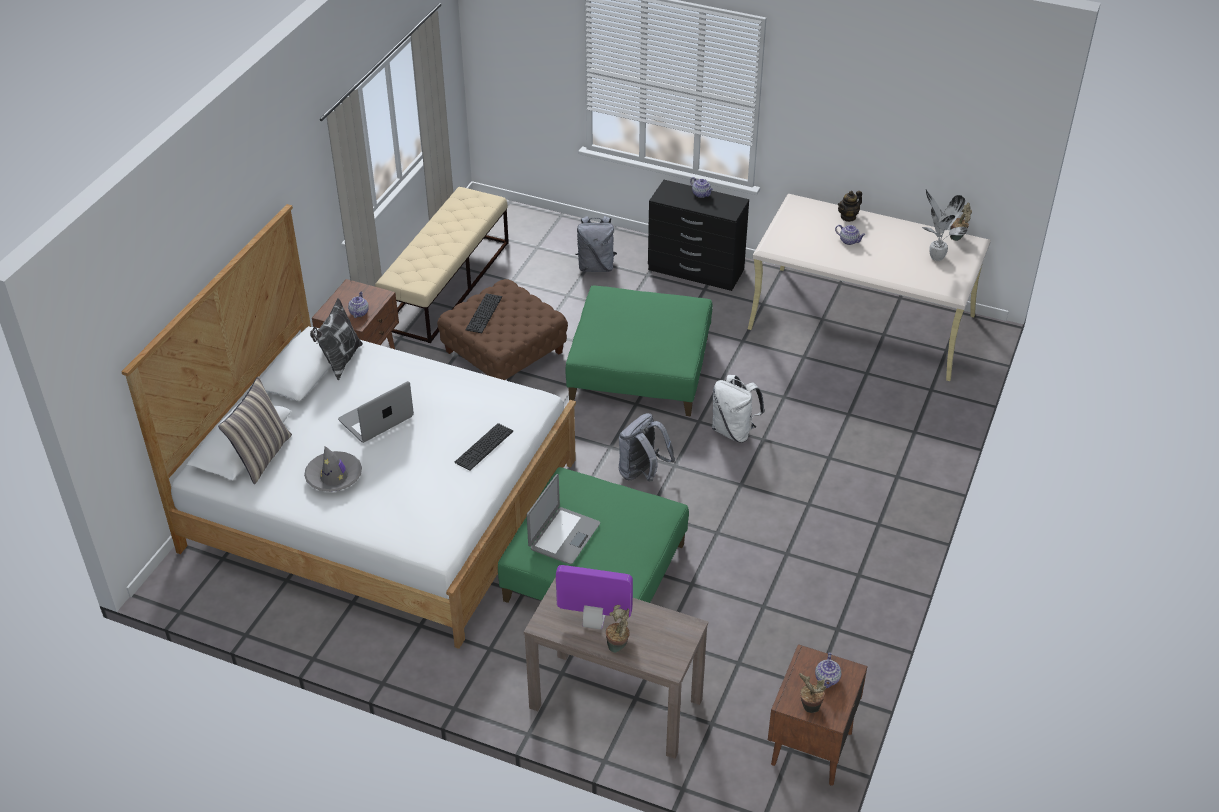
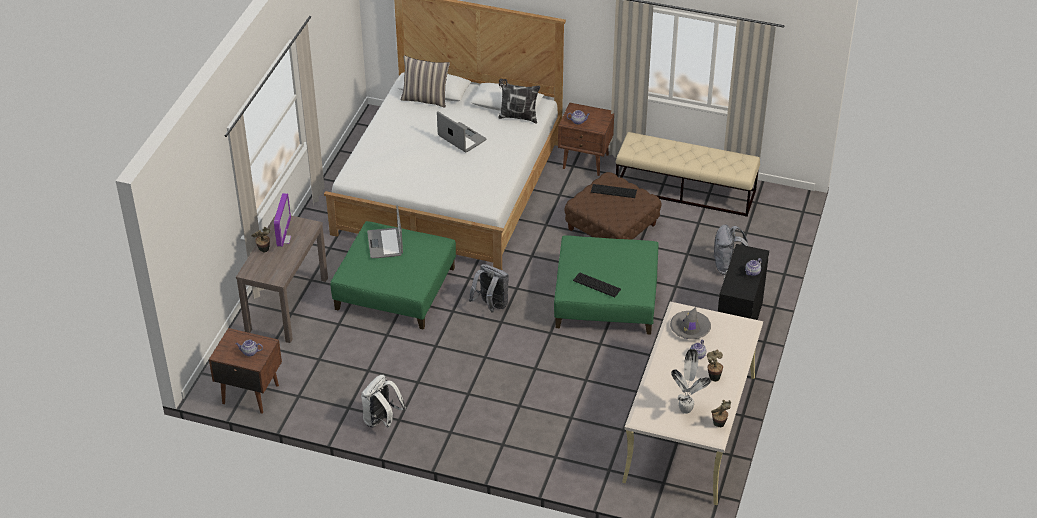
camera: 85 degrees right, 0 degrees up
(334, 476) = (408, 129): grey hat -> grey hat (690, 329)
(484, 446) = (440, 186): keyboard -> keyboard (597, 285)
(563, 536) = (385, 243): laptop -> laptop turned 60 degrees clockwise
(734, 431) = (542, 352): white backpack -> white backpack (382, 420)
(809, 707) = (228, 344): potted plant -> potted plant (713, 377)
(848, 217) = (733, 356): teapot -> none

